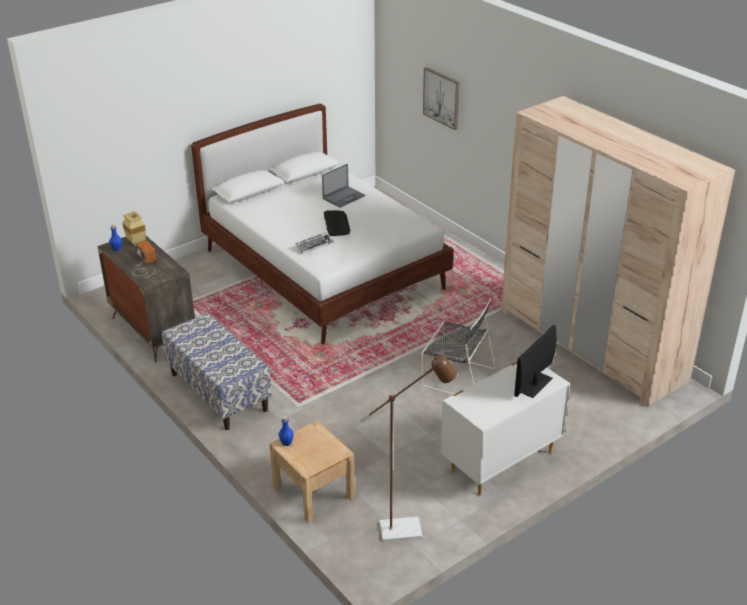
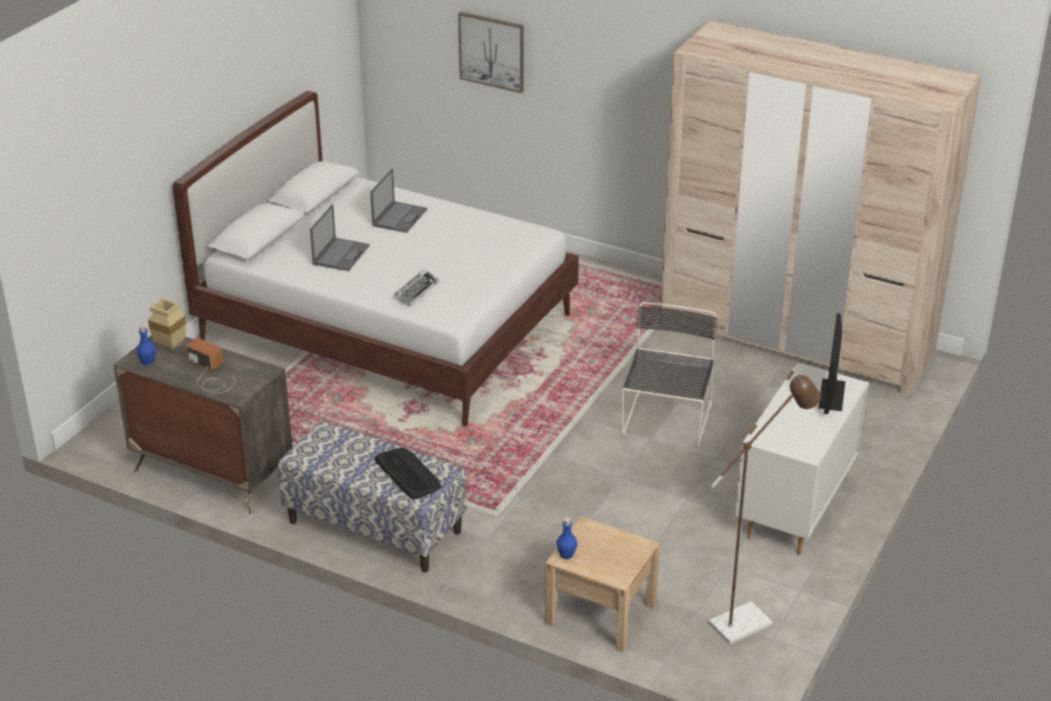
camera: 25 degrees left, 0 degrees up
(288, 212) = (341, 254): none -> laptop
(336, 223) = (421, 255): keyboard -> keyboard (407, 473)
(456, 376) = (666, 421): black chair -> black chair turned 75 degrees counterclockwise

